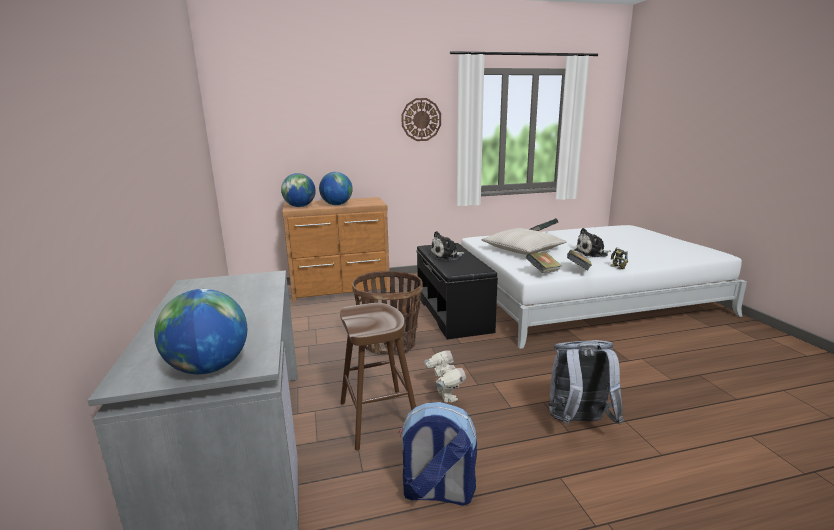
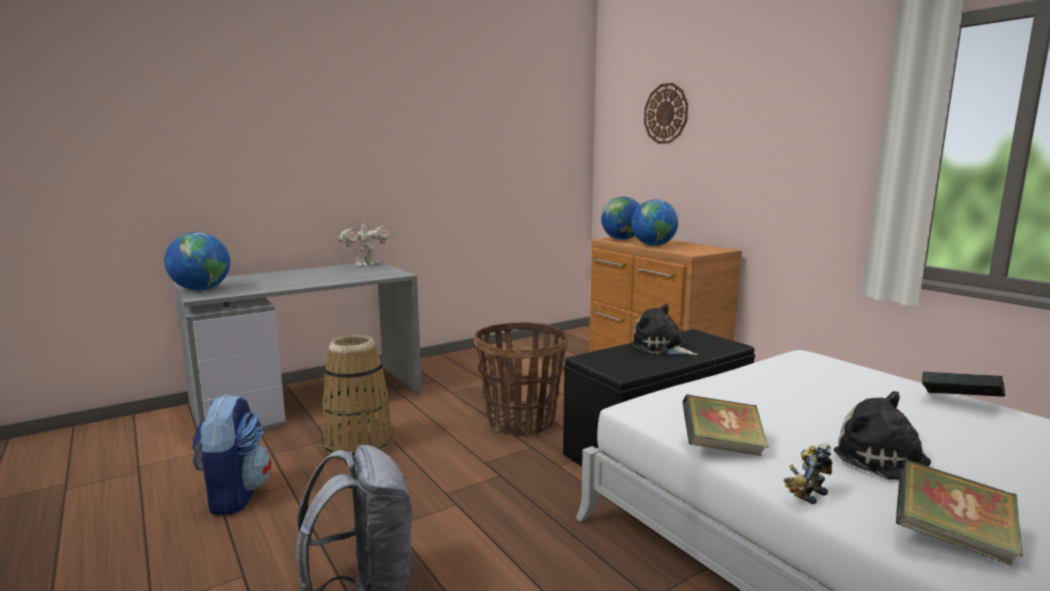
camera: 70 degrees right, 5 degrees down
(379, 418) = (358, 445): brown stool -> basket
(421, 119) = (828, 127): wall clock -> wall clock (666, 113)
(445, 396) = (409, 474): toy robot -> toy robot (366, 265)
(522, 250) = (792, 393): beige pillow -> none
(543, 272) = (664, 416): book -> book (951, 539)

